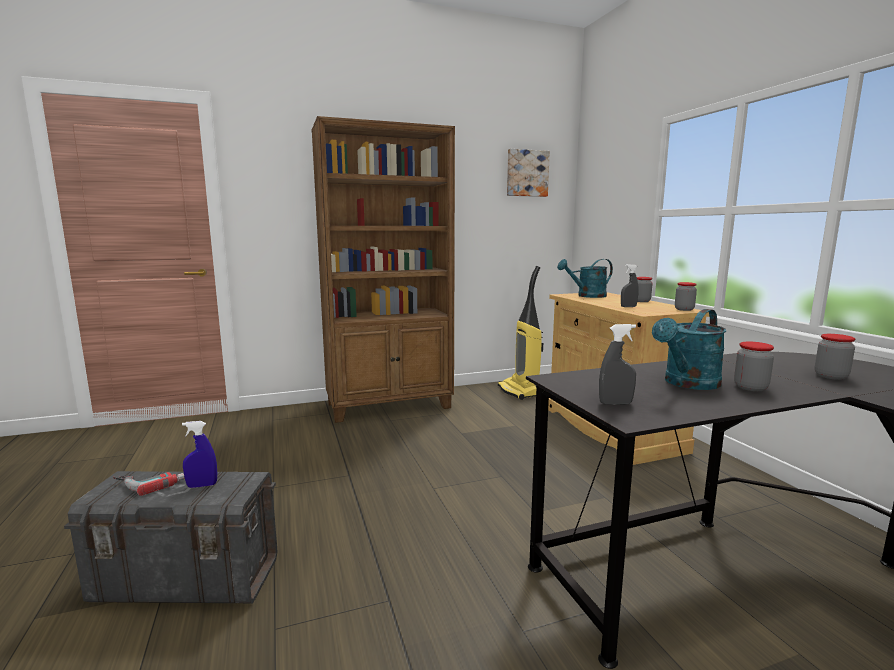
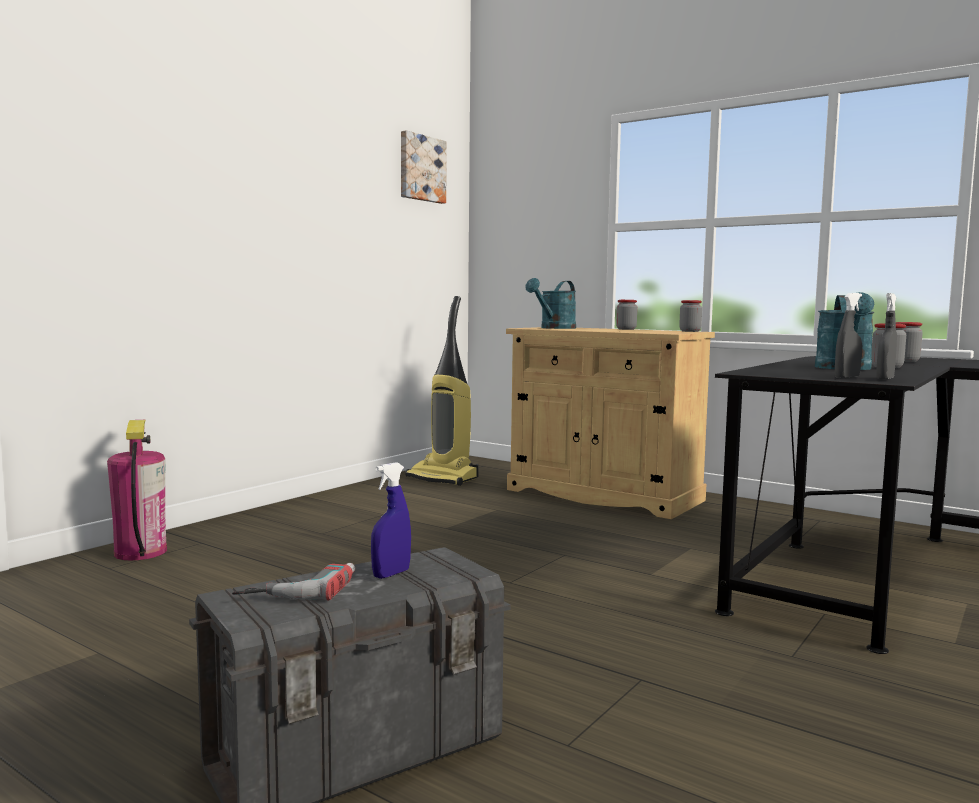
camera: 35 degrees left, 5 degrees down
(297, 413) = (140, 552): none -> fire extinguisher
(390, 405) = (289, 519): brown bookcase -> none
(628, 307) = (635, 331): grey spray bottle -> grey spray bottle (885, 379)

